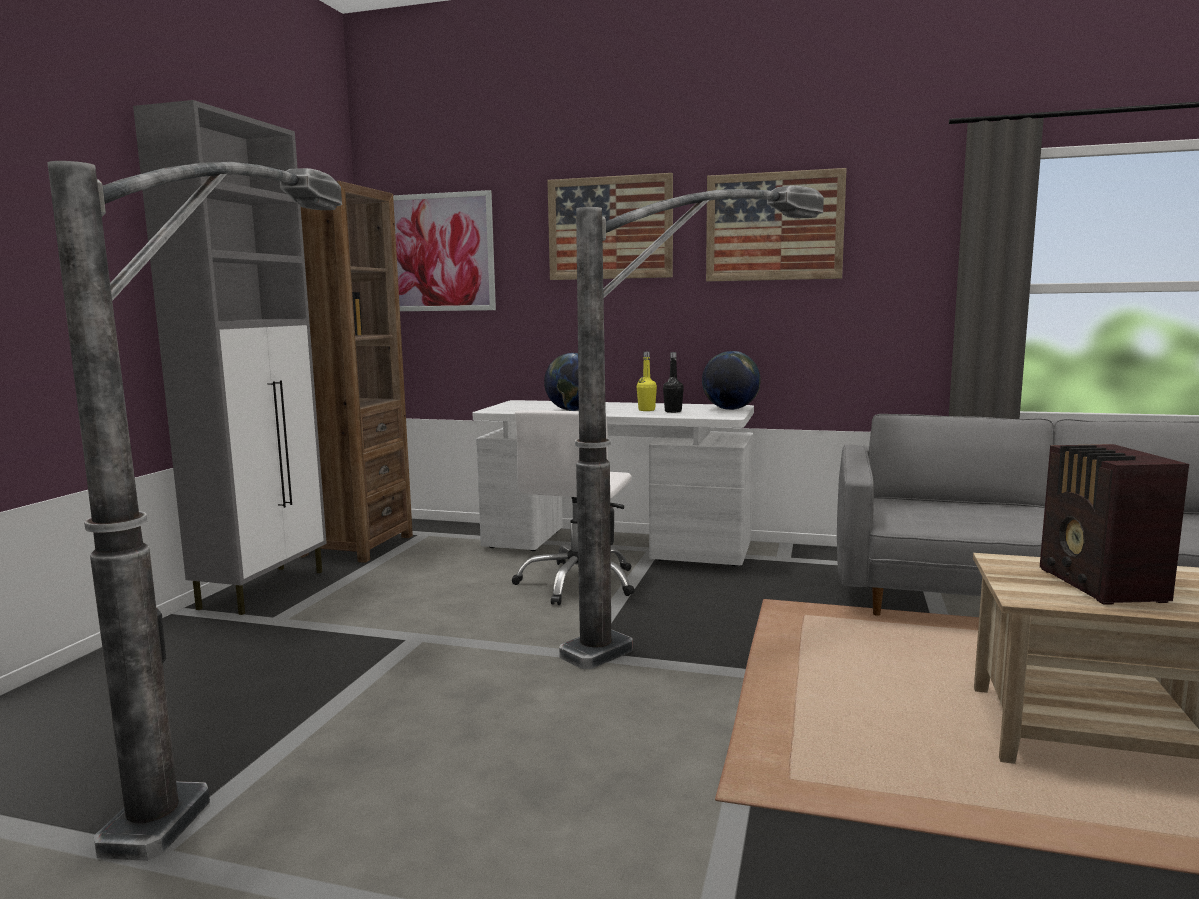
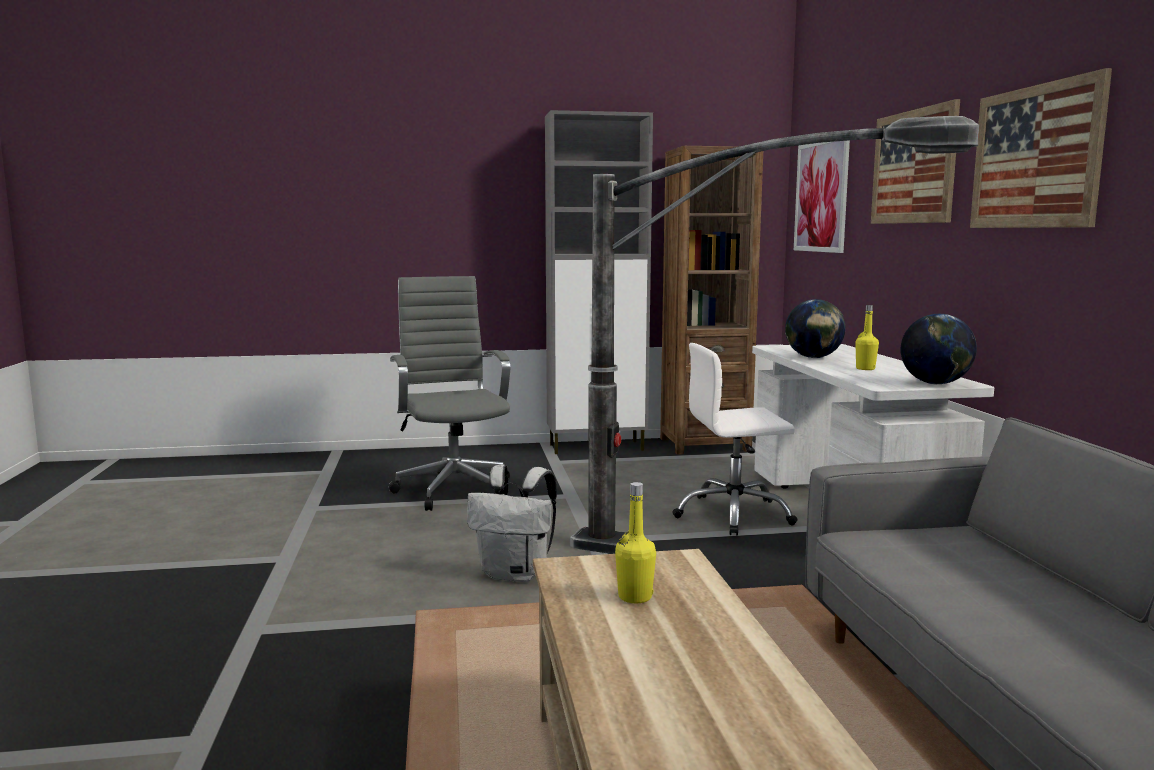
camera: 65 degrees right, 0 degrees up
(273, 704) = (453, 489): floor lamp -> grey office chair
(641, 714) = (516, 574): none -> white backpack
(673, 411) = (874, 374): black bottle -> none
(1101, 586) = (635, 597): radio -> yellow bottle

